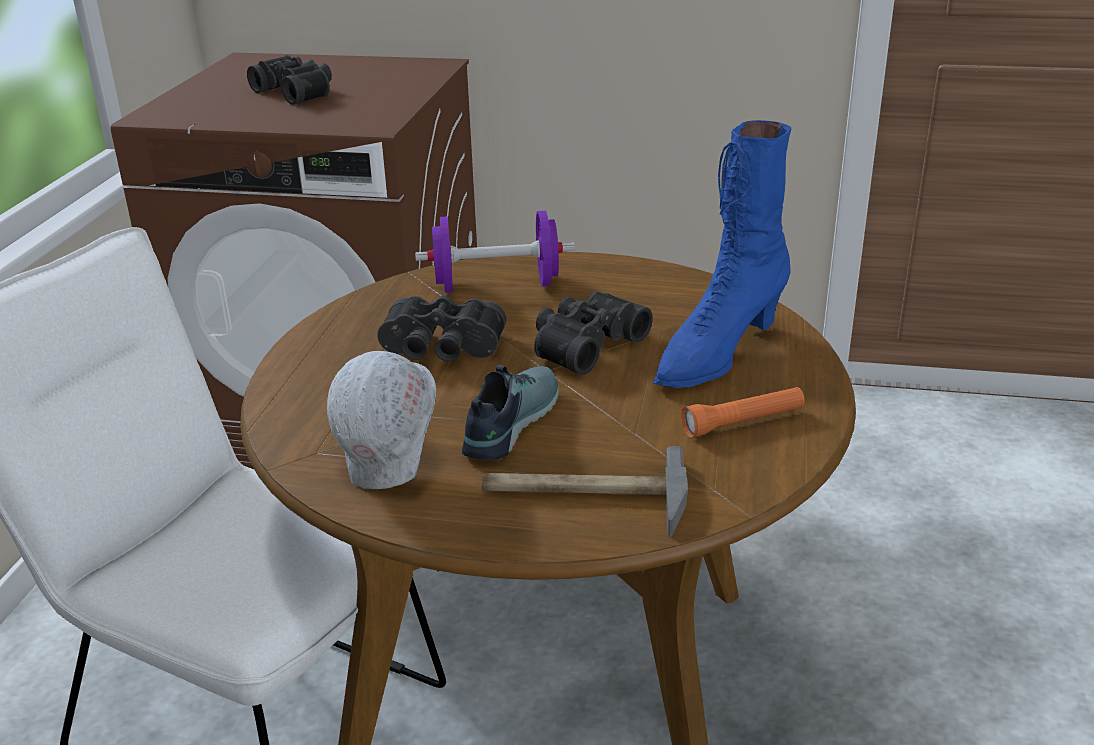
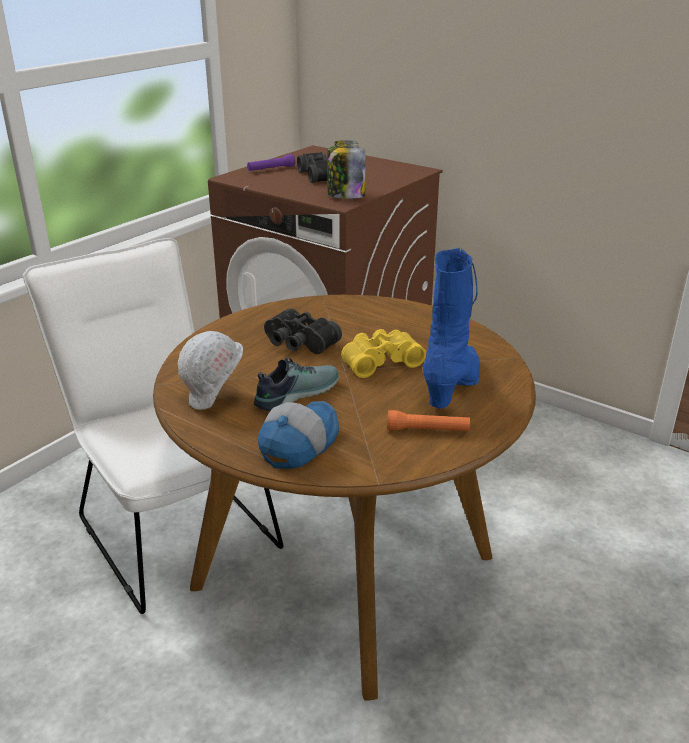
camera: 25 degrees right, 0 degrees up
(205, 95) = (271, 169): none -> purple flashlight
(368, 115) = (345, 196): none -> jar
(496, 285) = (363, 314): purple dumbbell -> none
(584, 345) = (379, 361): black binoculars -> yellow binoculars
(584, 495) = (298, 444): hammer -> cap
(717, 353) = (454, 386): blue boot -> blue boot turned 135 degrees clockwise

